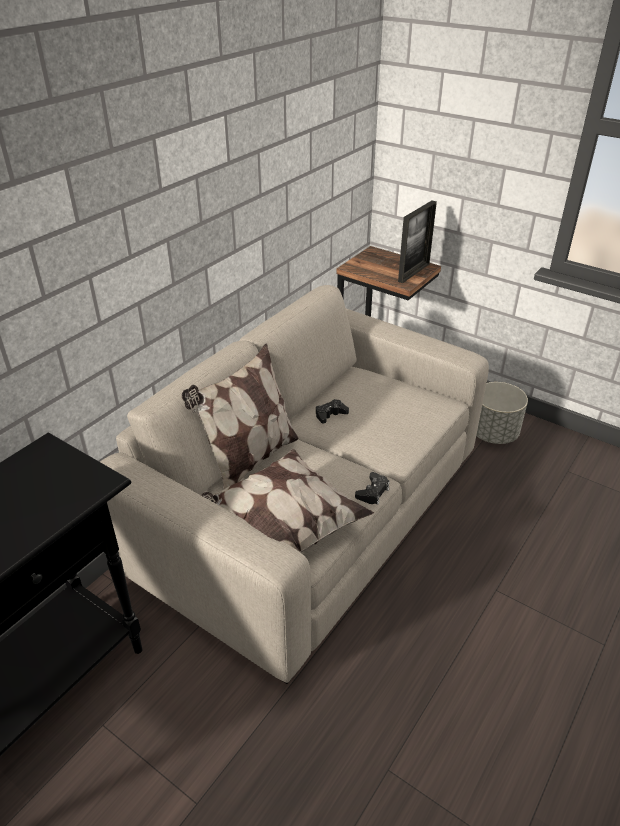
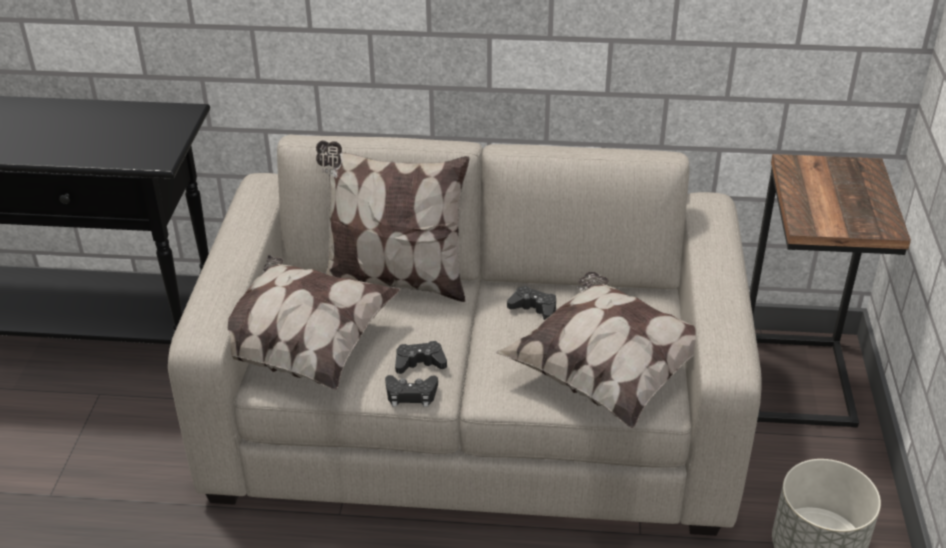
camera: 60 degrees right, 0 degrees up
(345, 477) = (420, 363): none -> black game controller
(409, 410) = (607, 372): none -> pillow
(414, 272) = (849, 221): picture frame -> none

